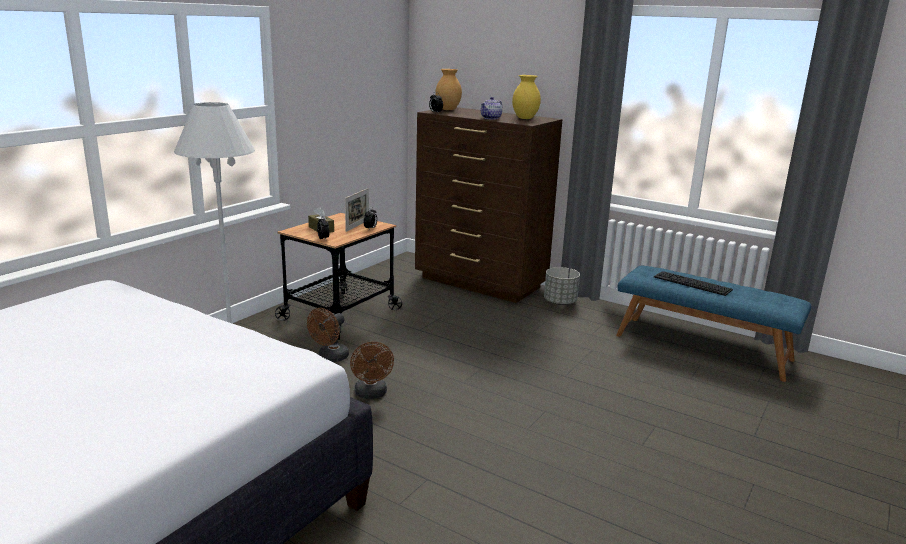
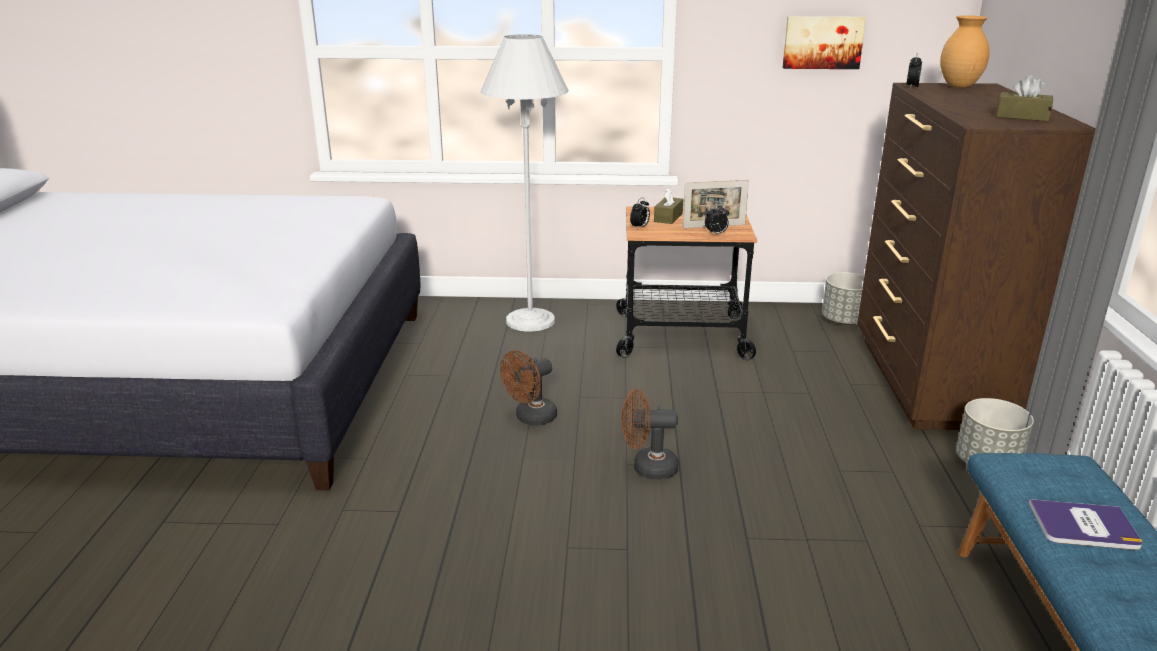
camera: 60 degrees right, 5 degrees up
(330, 358) = (578, 369): brown fan -> brown fan (647, 468)
(348, 92) = (822, 42): none -> picture
(393, 272) = (844, 320): none -> grey planter
(491, 118) = (957, 107): teapot -> none
(525, 118) = (1022, 116): yellow vase -> brown tissue box
(692, 283) = (1083, 526): keyboard -> book

